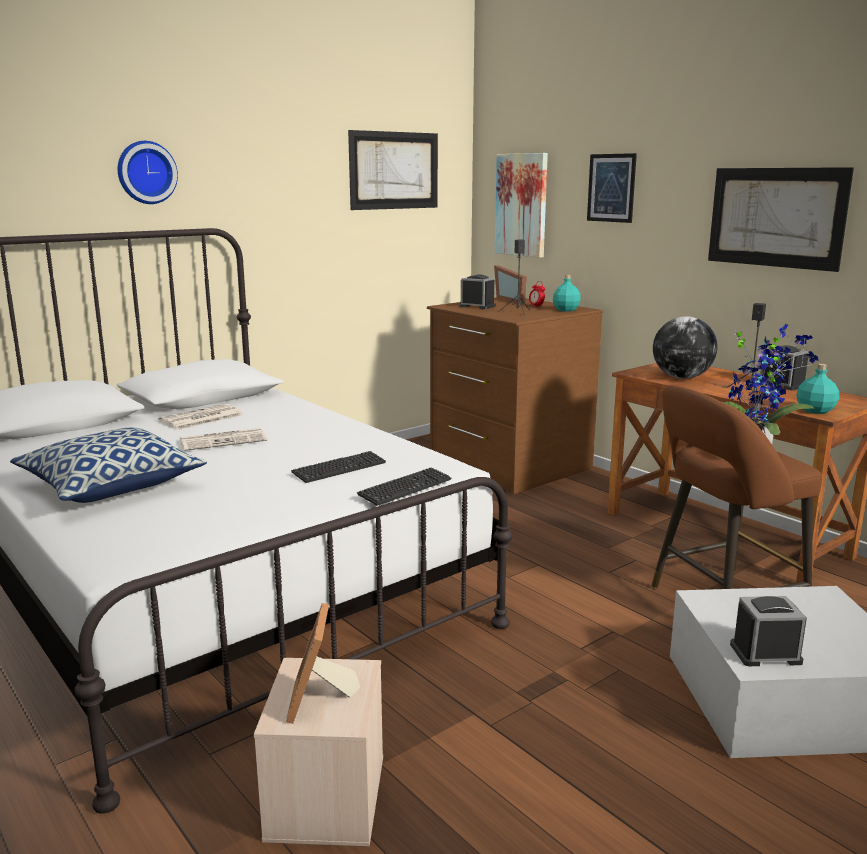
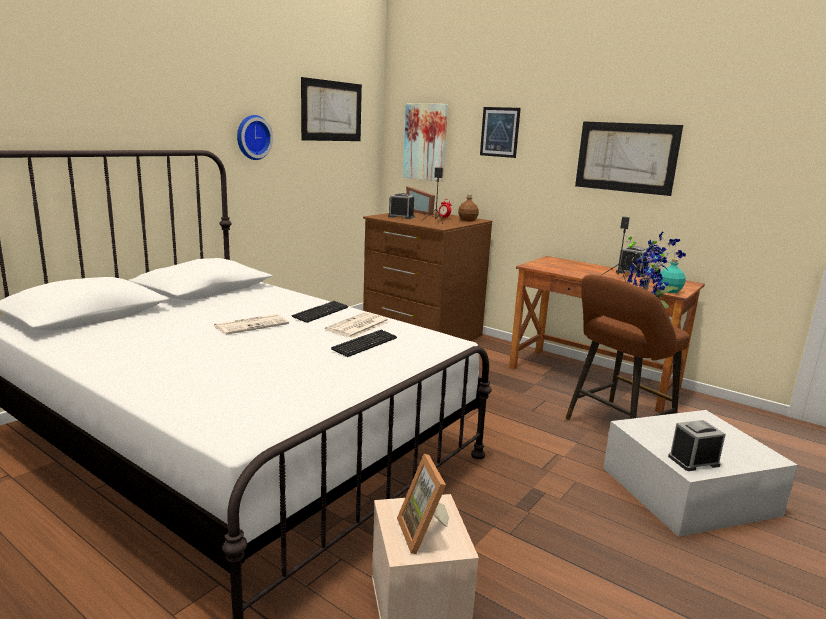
camera: 15 degrees left, 0 degrees up
(111, 486) = (183, 368): pillow -> none
(146, 172) = (149, 101): wall clock -> wall clock (252, 137)
(201, 418) = (217, 307): newspaper -> newspaper (358, 326)
(405, 488) = (429, 358): keyboard -> keyboard (321, 313)
(565, 310) = (467, 220): turquoise bottle -> brown bottle
(681, 378) = (565, 269): globe -> none

